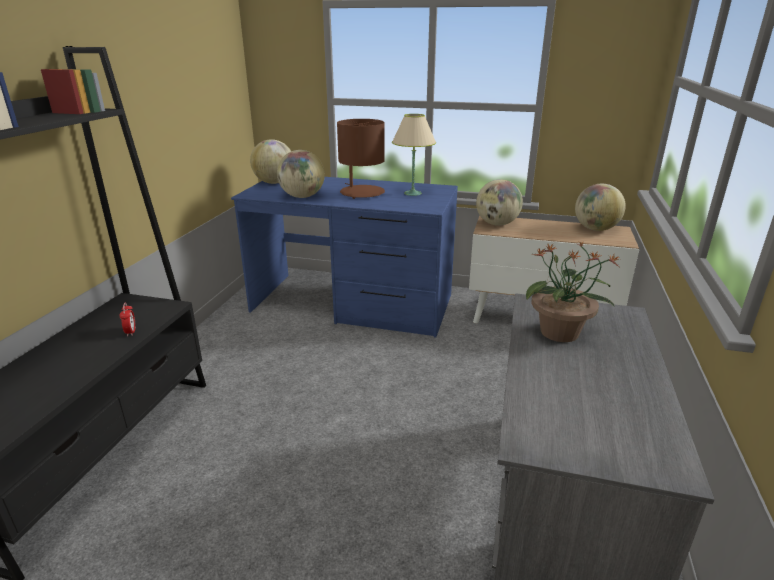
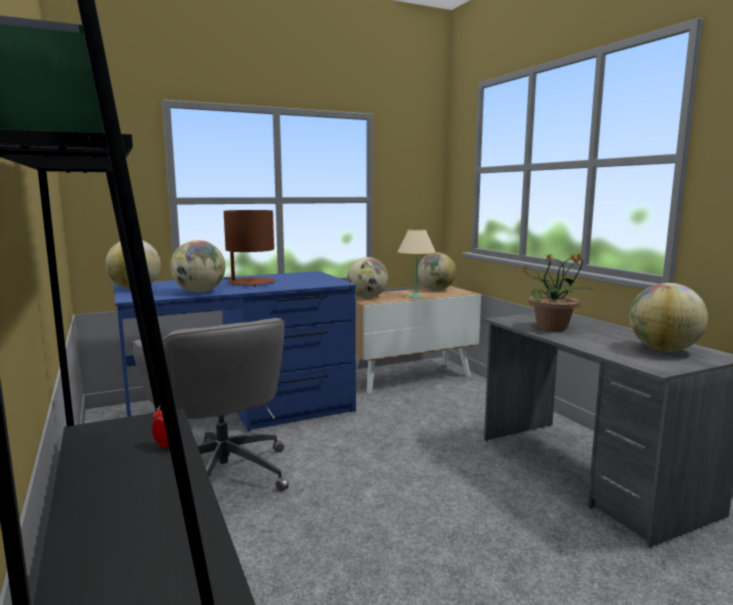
camera: 40 degrees left, 15 degrees down
(276, 352) = (223, 472): none -> grey office chair
(412, 193) = (298, 278): beige table lamp -> beige table lamp (415, 297)
(612, 423) = (663, 350): none -> globe

